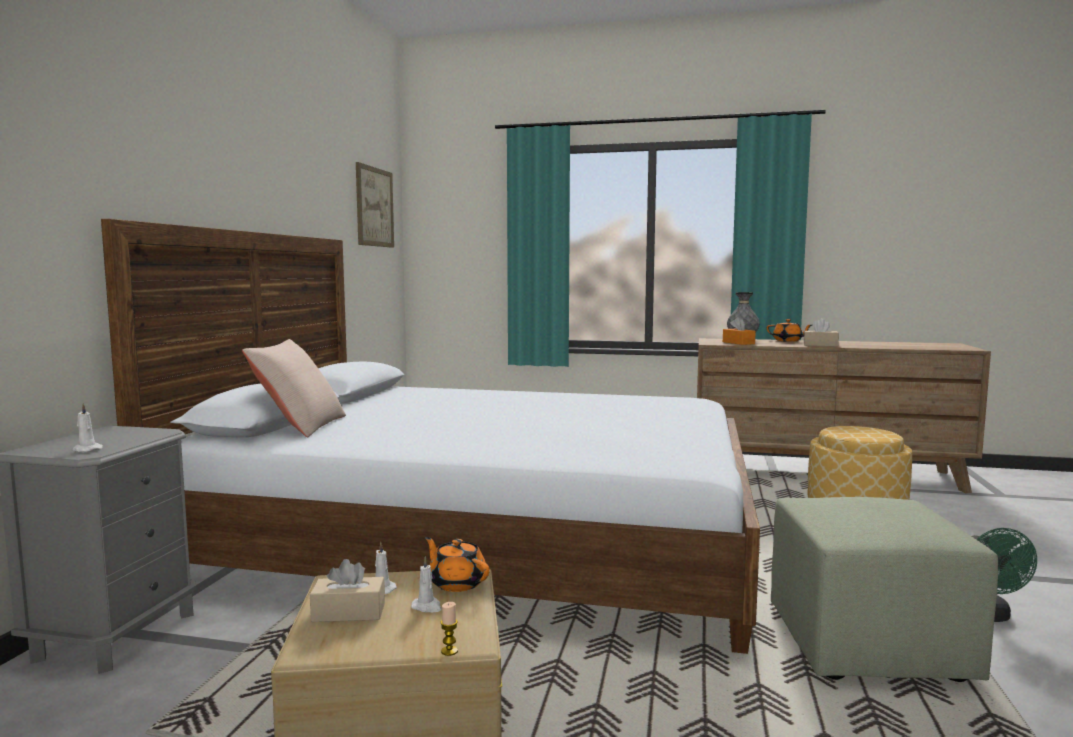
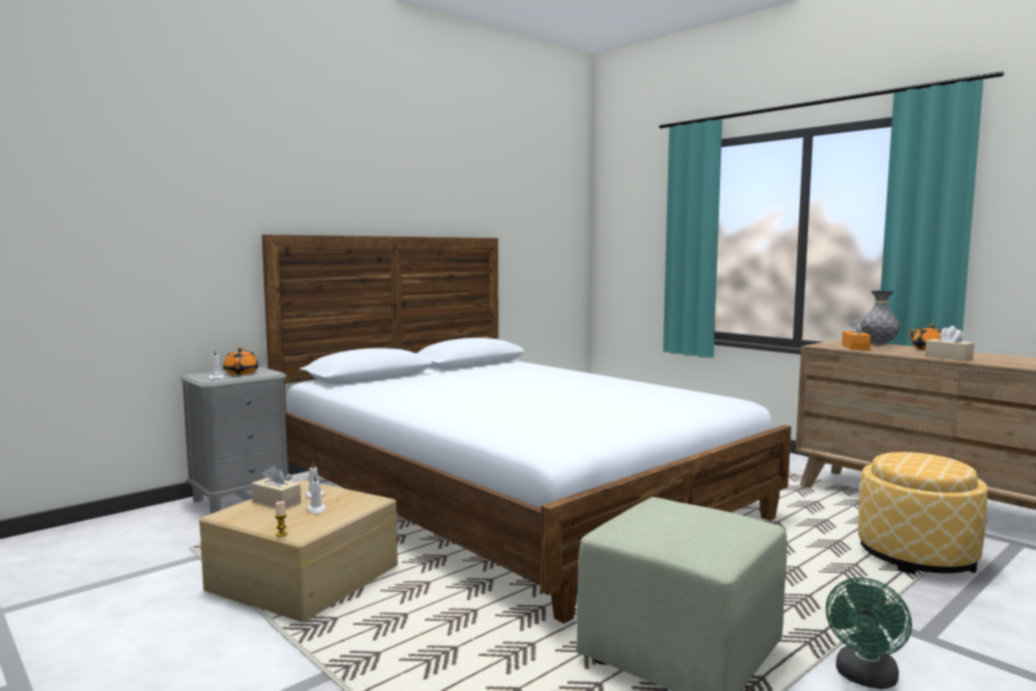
camera: 35 degrees right, 0 degrees up
(299, 425) = (380, 381): beige pillow -> none
(374, 207) = (551, 207): picture -> none
(457, 583) = (358, 502): orange teapot -> orange teapot (241, 373)

